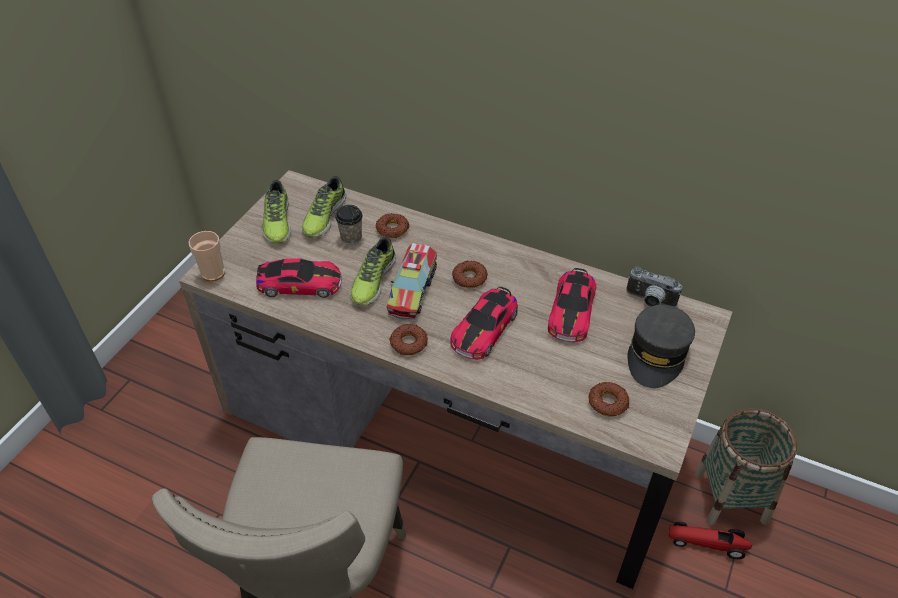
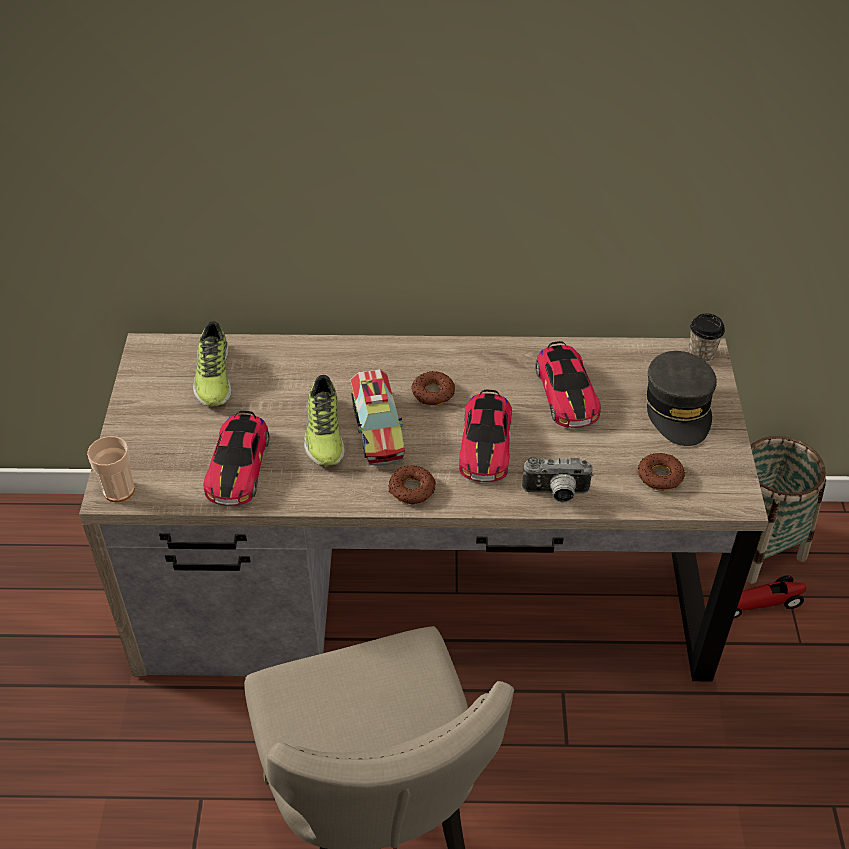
camera: 25 degrees left, 0 degrees up
(277, 222) = (158, 402): shoe -> none
(300, 284) = (238, 466): toy car -> toy car turned 120 degrees clockwise
(351, 237) = (264, 391): cup -> cup (701, 354)
(392, 229) = (307, 365): donut -> none
(649, 301) = (638, 355): camera -> camera (556, 494)

